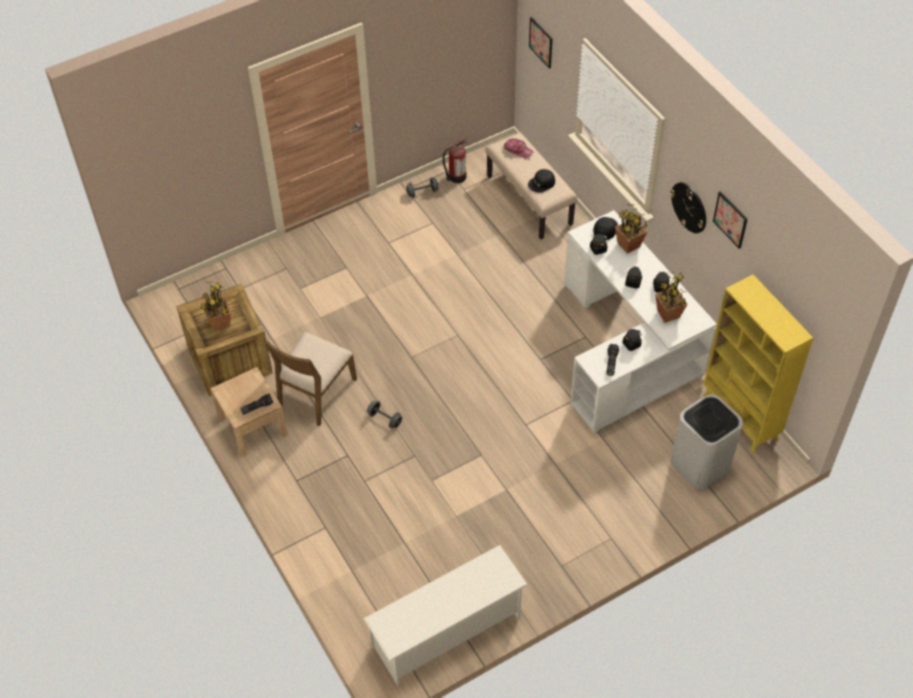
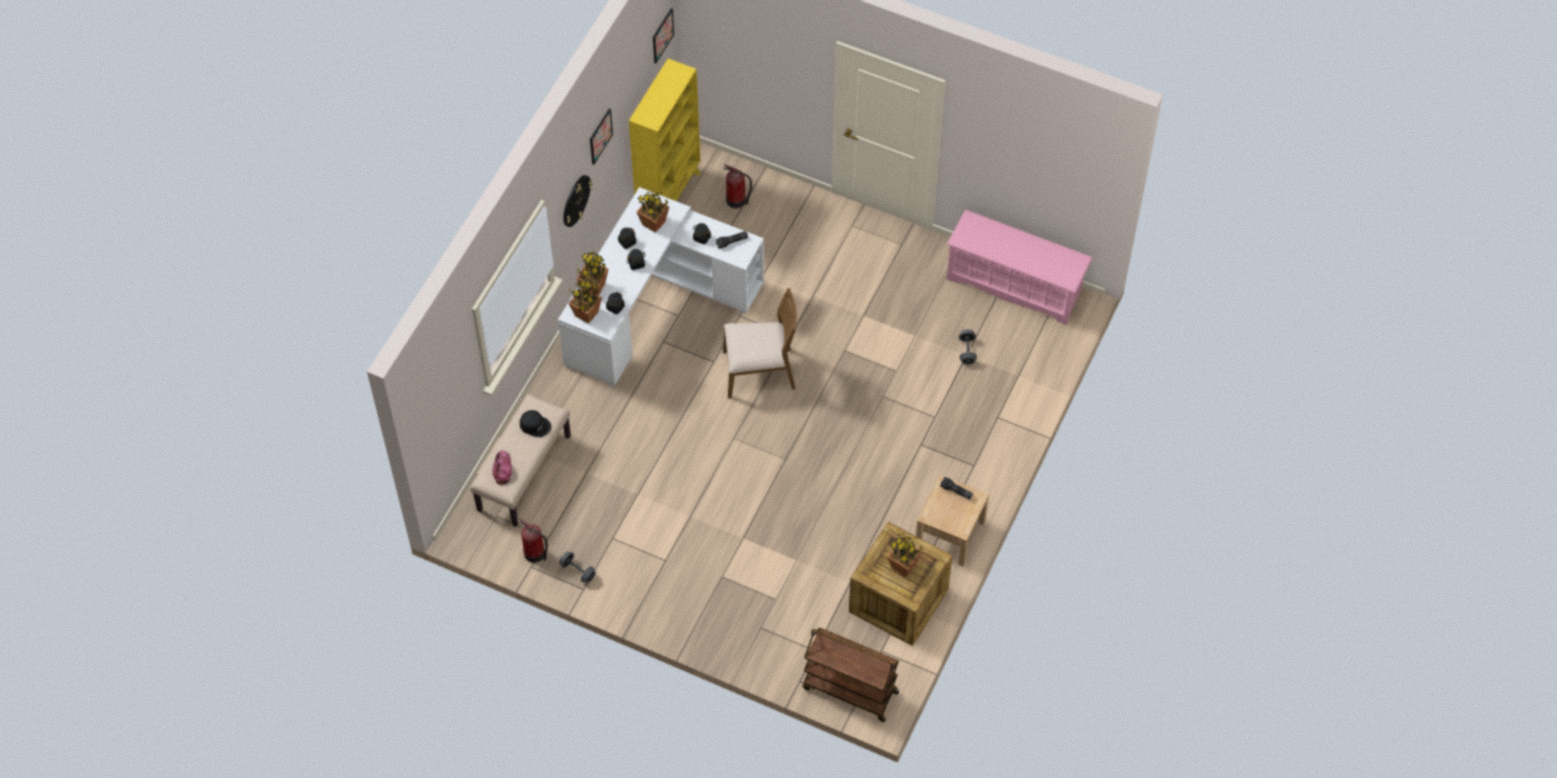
camera: 125 degrees left, 5 degrees up
(191, 291) = (849, 690): none -> brown cart
(315, 392) = (879, 508): brown chair -> brown chair (759, 371)
(385, 419) = (864, 439): grey dumbbell -> grey dumbbell (967, 351)
(447, 632) = (1015, 285): white shoe rack -> pink shoe rack
(541, 42) = (441, 406): picture -> picture (662, 35)
(605, 228) = (586, 314): black cap -> potted plant
(700, 464) = (737, 201): white trash can -> fire extinguisher

